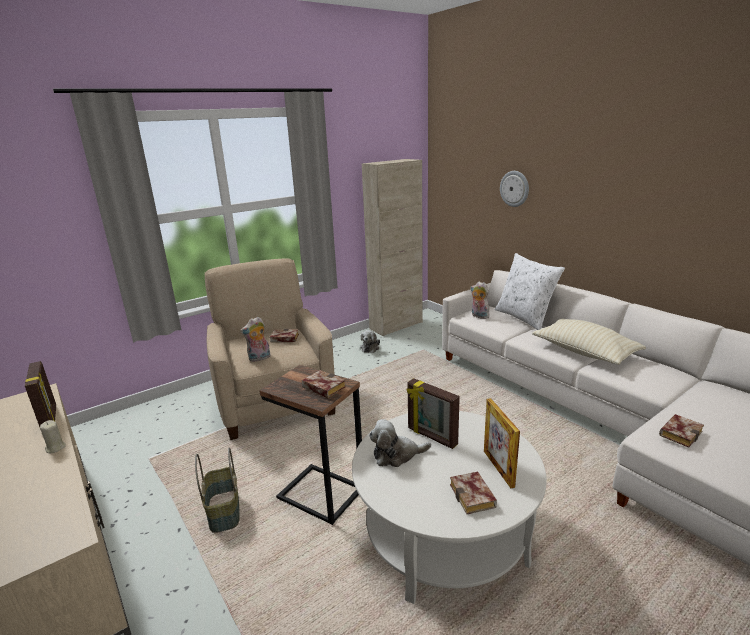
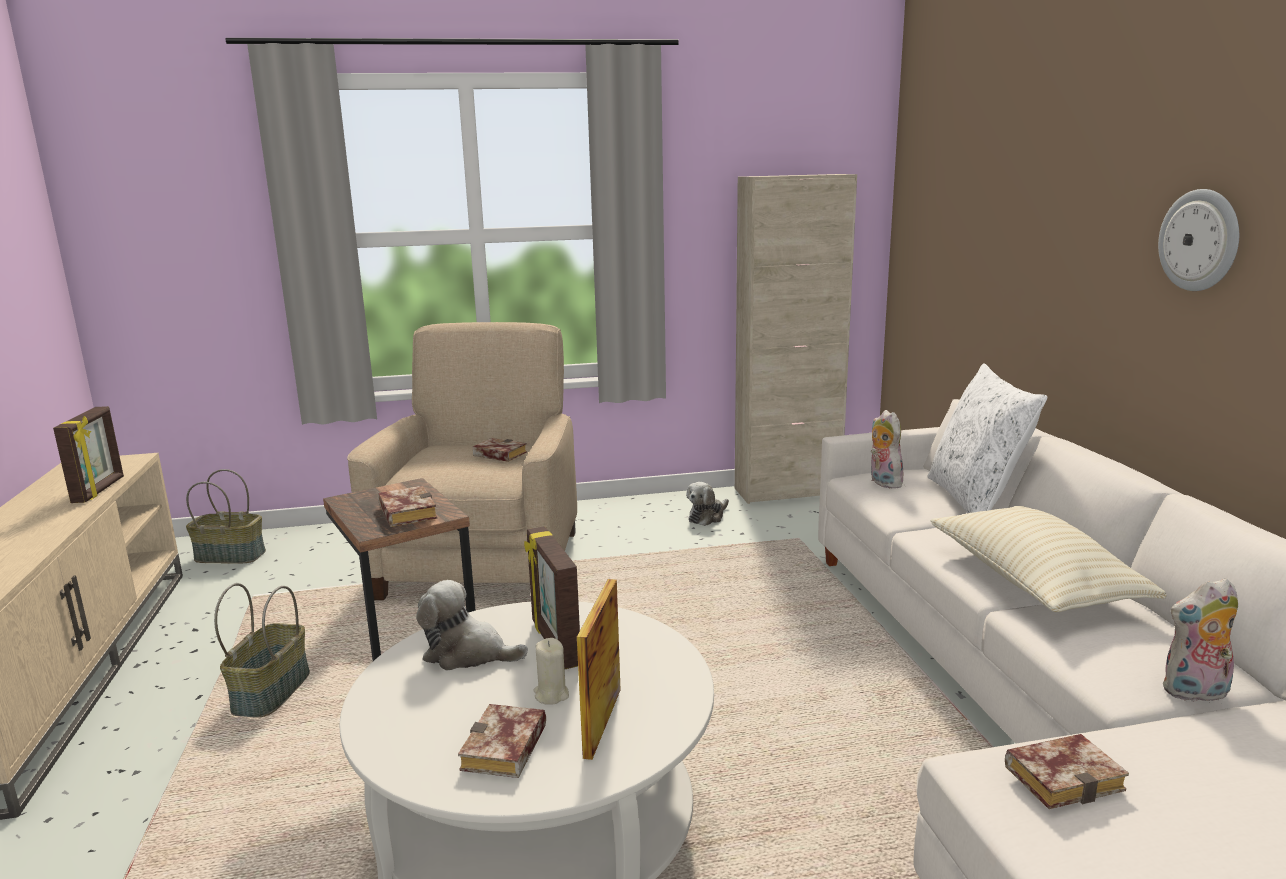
camera: 25 degrees right, 5 degrees down
(55, 448) = (63, 521): beige candle -> beige candle (551, 694)
(103, 437) = (231, 555): none -> basket
(259, 358) = (433, 474): plush toy -> plush toy (1195, 693)
(514, 188) = (1014, 232): wall clock -> wall clock (1200, 240)

